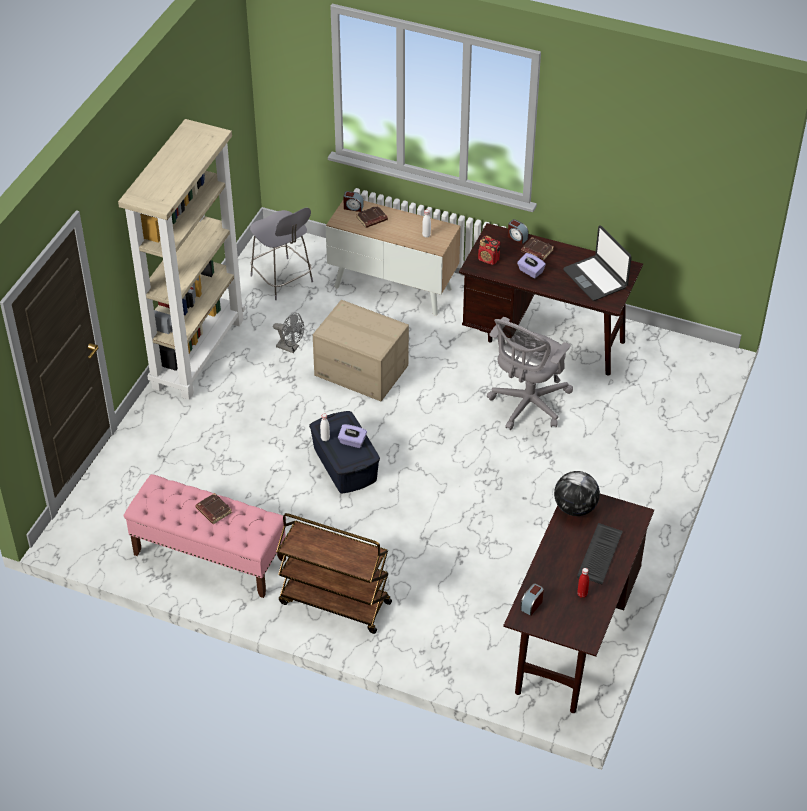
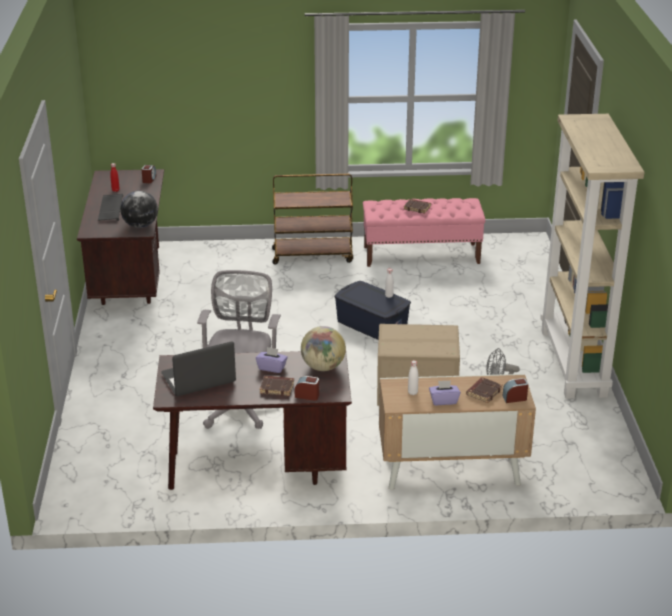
camera: 155 degrees right, 15 degrees down
(283, 280) = (568, 444): grey chair -> none
(352, 442) = (365, 299): purple tissue box -> purple tissue box (443, 400)
(489, 259) = (323, 367): radio -> globe
(595, 278) = (199, 379): laptop -> laptop turned 60 degrees counterclockwise

